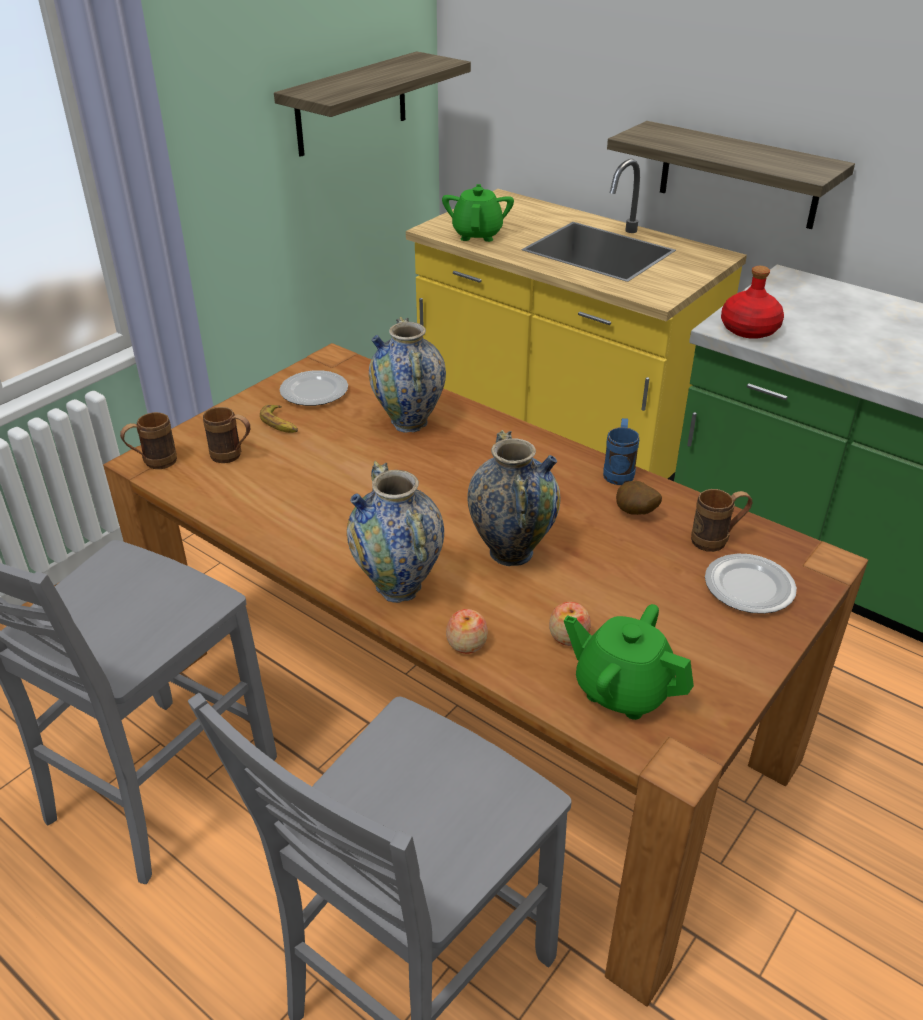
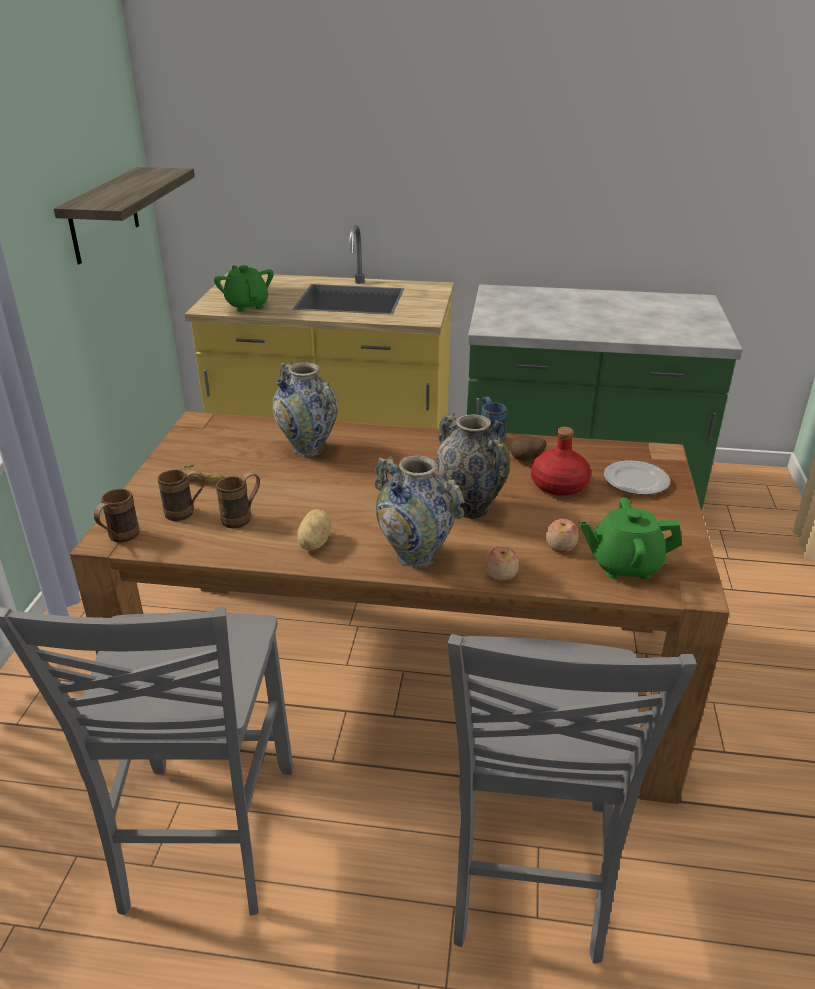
camera: 30 degrees left, 5 degrees down
(313, 392) = (207, 449): plate -> none
(314, 532) = (313, 543): none -> potato
(717, 540) = (590, 460): brown mug -> brown mug (242, 518)
(739, 175) = (436, 225): shelf -> none
(749, 329) = (504, 325): red bottle -> red bottle (559, 485)

